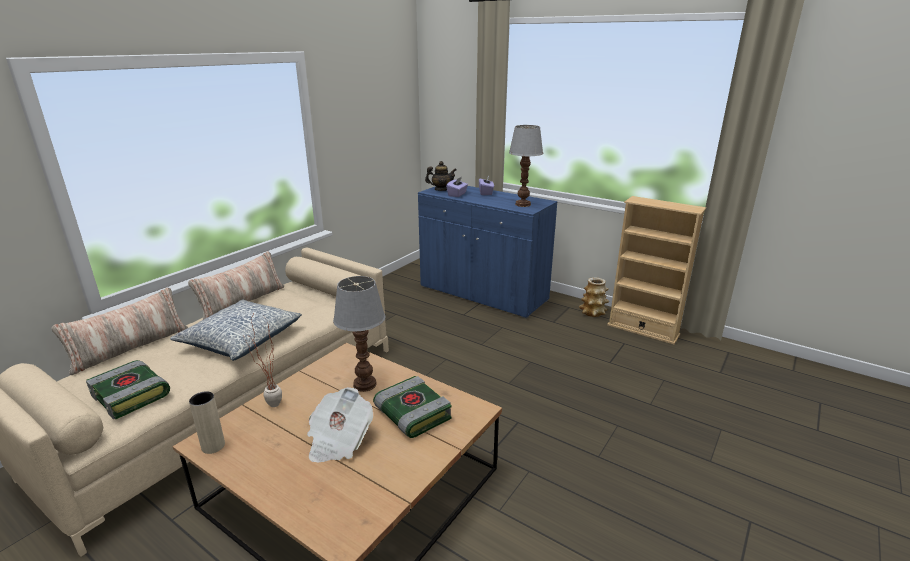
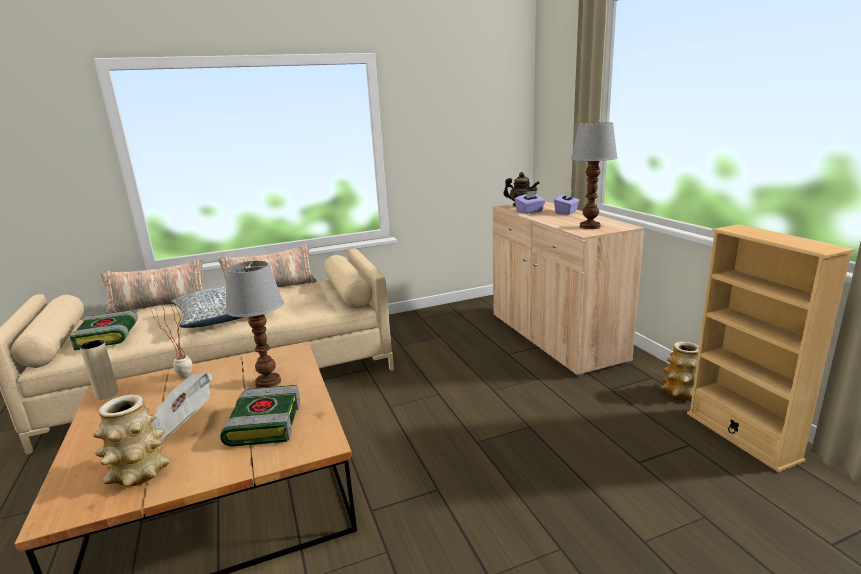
camera: 35 degrees right, 5 degrees down
(366, 485) = (139, 473): none -> vase
(483, 293) = (555, 337): blue cabinet -> beige cabinet

